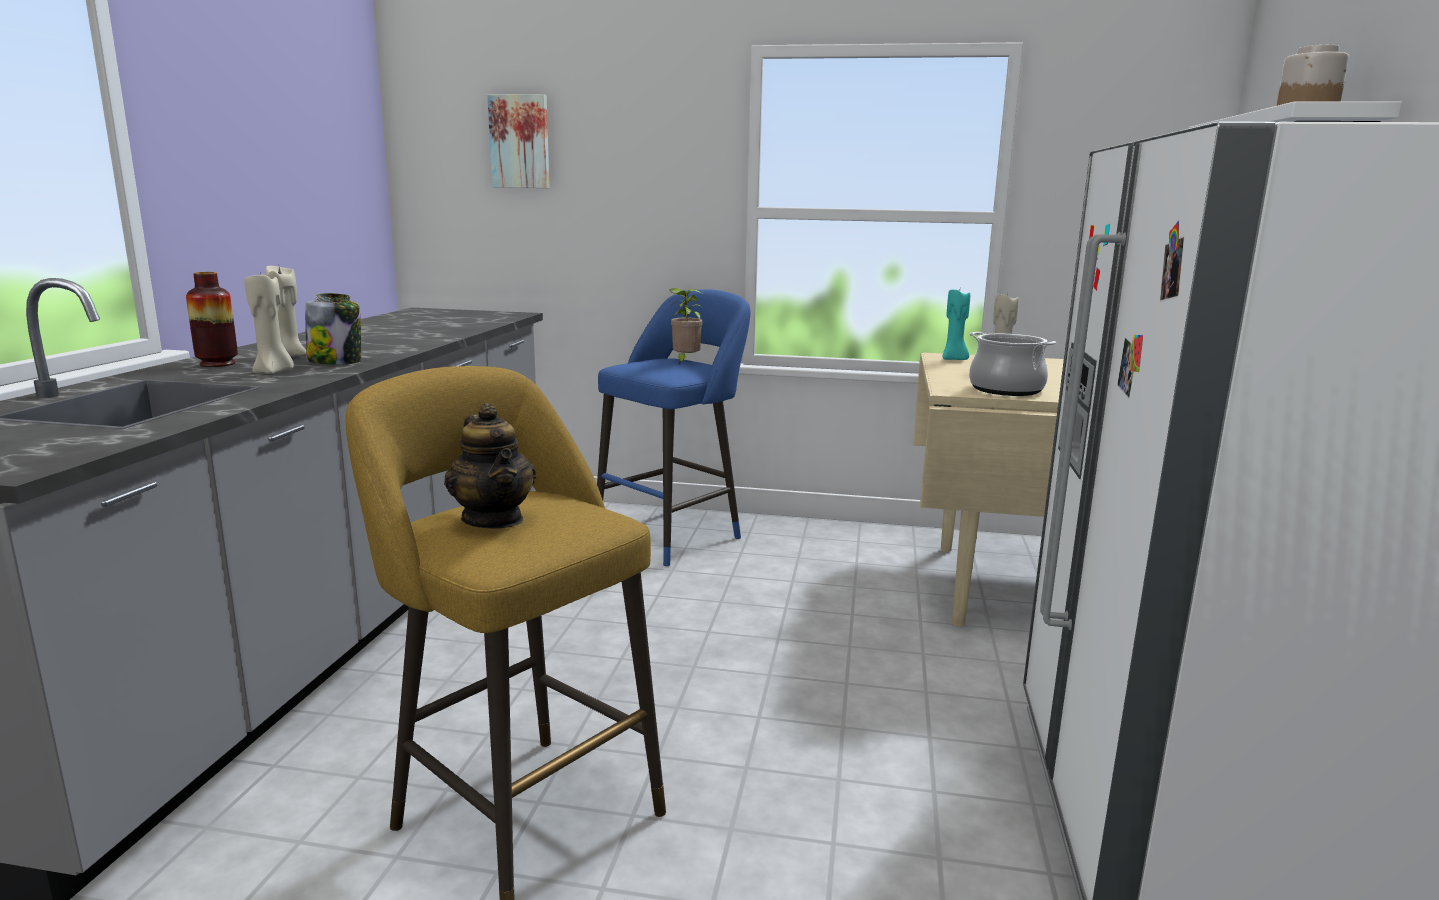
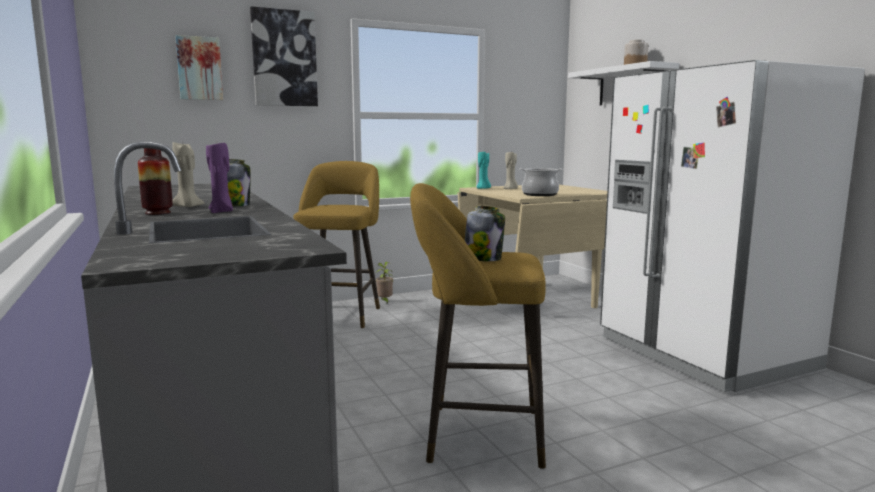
camera: 35 degrees left, 5 degrees down
(274, 372) = (222, 212): beige candle -> purple candle
(493, 519) = (483, 258): teapot -> jar
(639, 121) = (284, 58): none -> picture
(673, 535) = (341, 314): blue stool -> yellow stool
(685, 362) = (342, 204): potted plant -> potted plant (384, 301)

